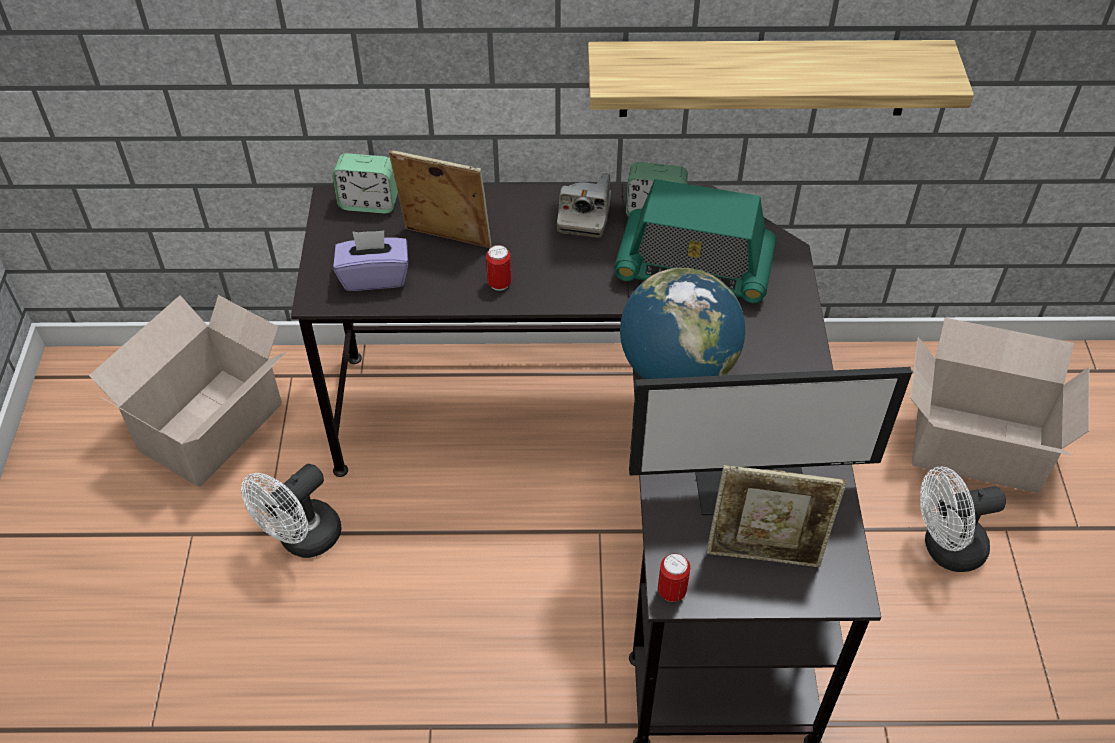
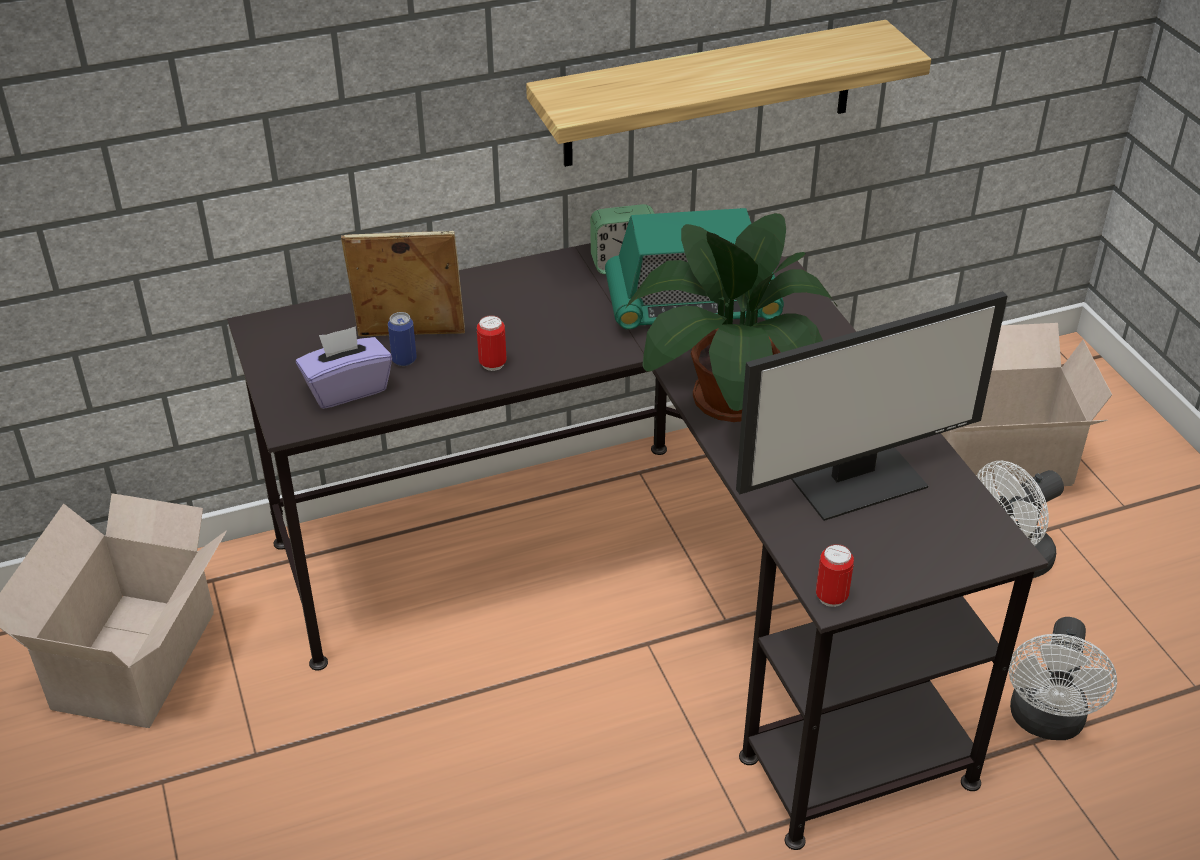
camera: 20 degrees left, 10 degrees down
(302, 540) = (305, 748): white fan -> white fan (1046, 722)
(369, 203) = (302, 321): alarm clock -> none
(431, 261) = (404, 360): none -> can
(584, 215) = (551, 282): camera -> none
(677, 370) = (725, 398): globe -> potted plant
(764, 554) = (905, 539): picture frame -> none

